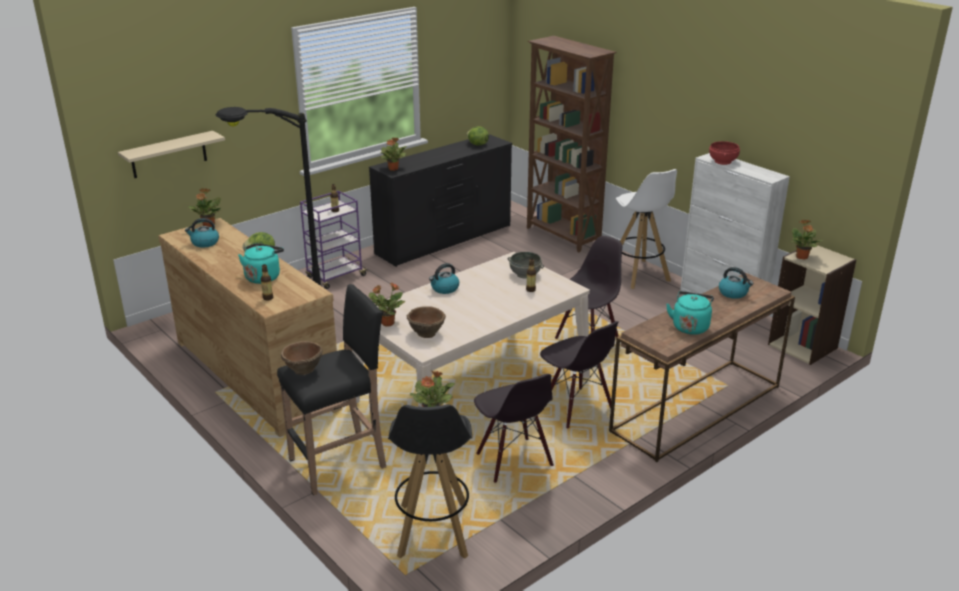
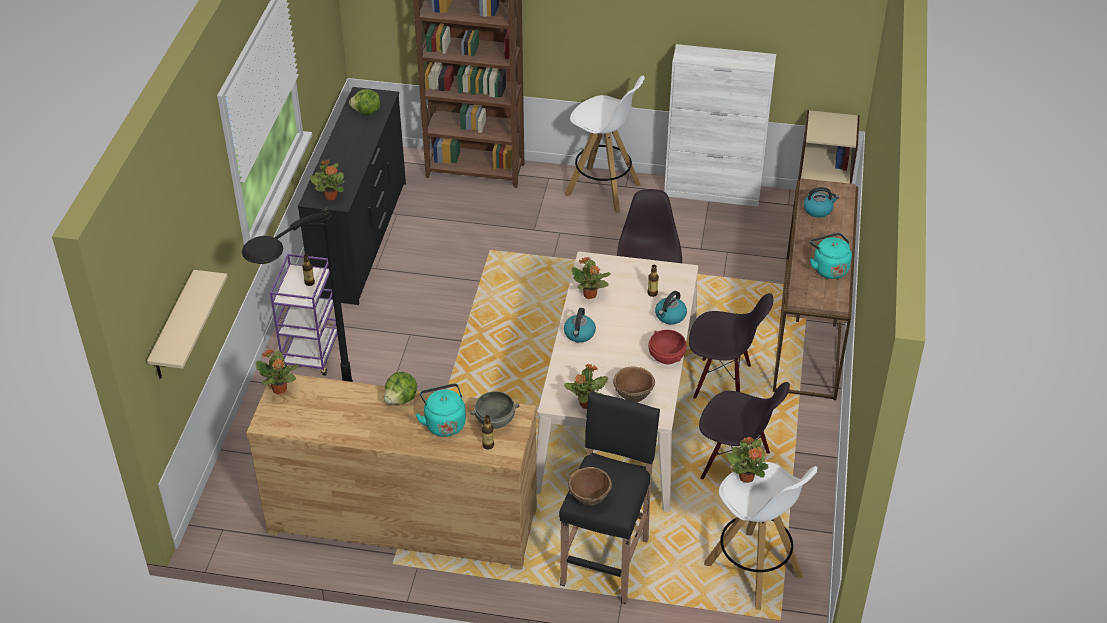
camera: 40 degrees left, 15 degrees up
(204, 243) = (315, 414): kettle -> kettle (670, 316)
(433, 531) = (754, 571): black stool -> white stool
(525, 274) = (624, 276): grey bowl -> grey bowl (495, 420)
(723, 161) = (702, 57): red bowl -> red bowl (667, 356)
(801, 257) = (819, 134): potted plant -> potted plant (590, 295)

